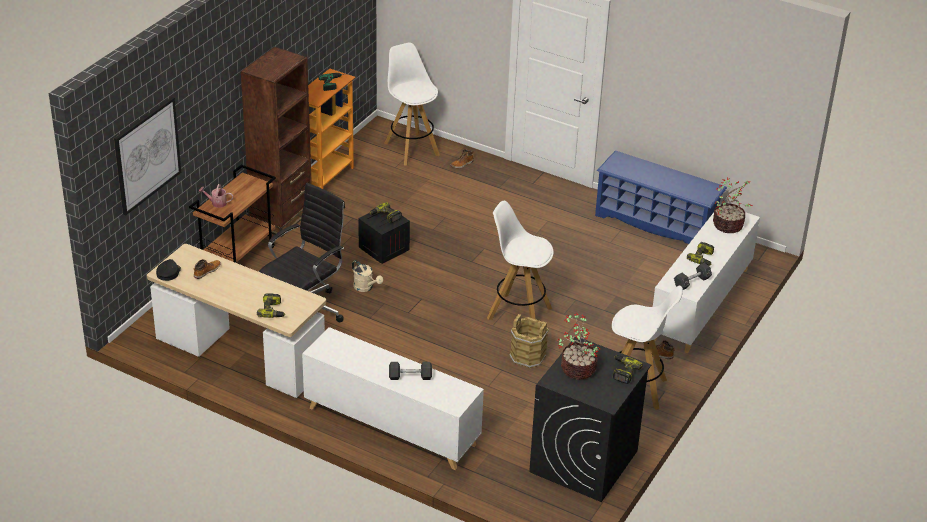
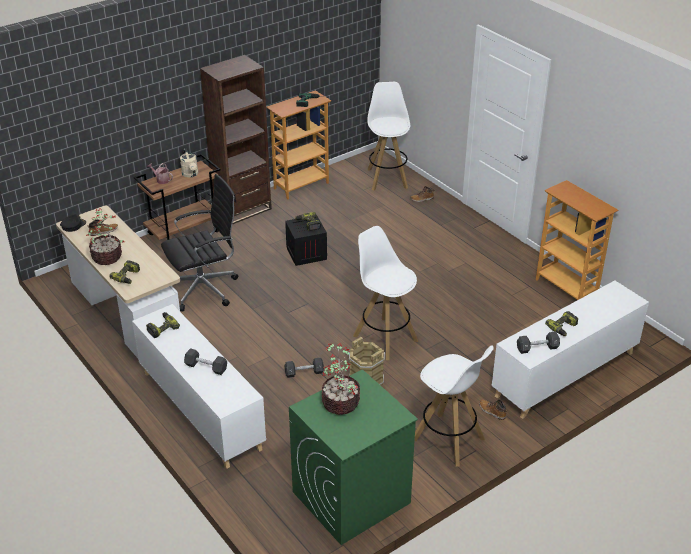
camera: 25 degrees right, 0 degrees up
(147, 155) = (79, 119): picture -> none
(366, 288) = (268, 282): beige watering can -> beige watering can (191, 174)
(465, 365) = (304, 372): none -> black dumbbell
(583, 462) = (351, 498): black washing machine -> green washing machine
(623, 372) = (383, 418): power drill -> power drill (162, 328)
(656, 223) = (566, 288): blue shoe rack -> bookcase
(728, 225) = (610, 302): potted plant -> potted plant (108, 257)

